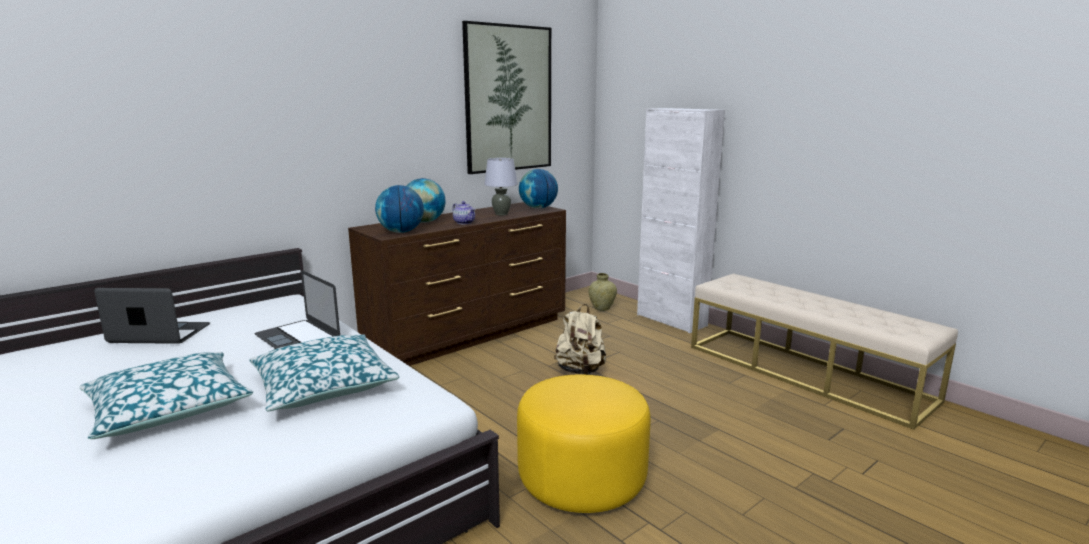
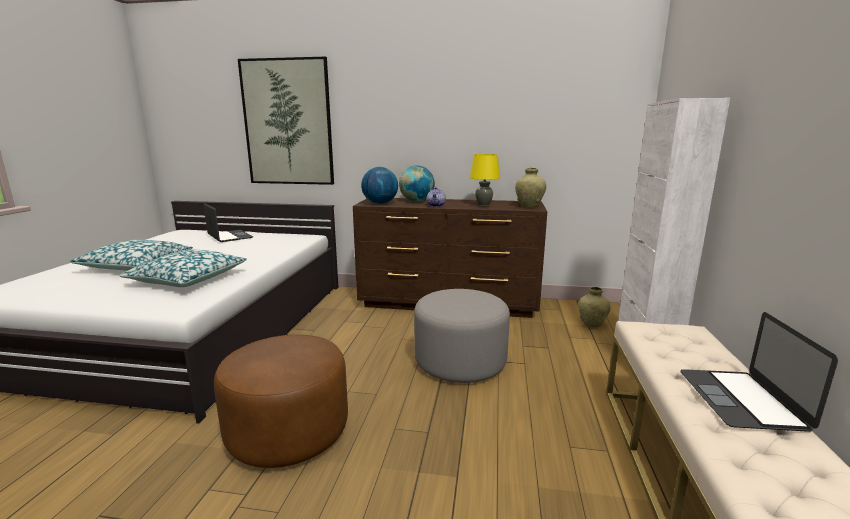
camera: 50 degrees right, 0 degrees up
(298, 337) = (254, 254): laptop -> laptop (741, 399)
(501, 214) = (483, 205): grey table lamp -> yellow table lamp
(508, 99) = (530, 101): picture -> picture (288, 123)
(538, 208) = (529, 206): globe -> beige vase
(580, 371) = (460, 361): beige backpack -> grey ottoman
(582, 479) = (288, 432): yellow ottoman -> brown ottoman

